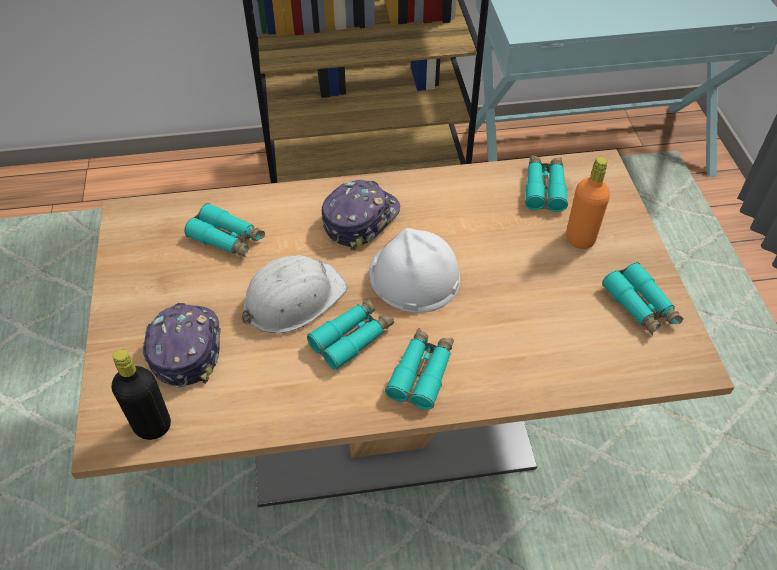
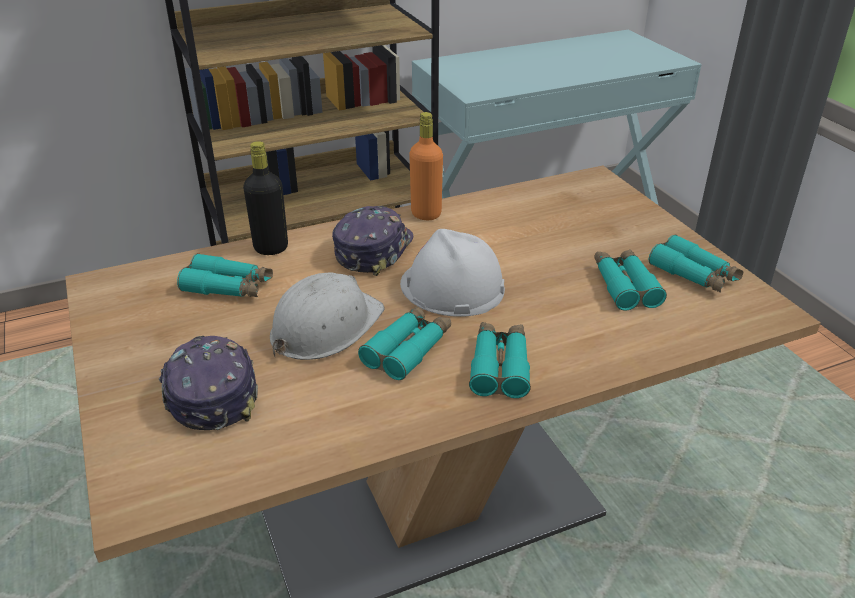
camera: 15 degrees left, 15 degrees down
(152, 426) = (193, 477): black bottle -> black bottle (271, 248)
(544, 188) = (550, 201): turquoise binoculars -> turquoise binoculars (625, 286)
(580, 239) = (606, 233): orange bottle -> orange bottle (426, 214)

